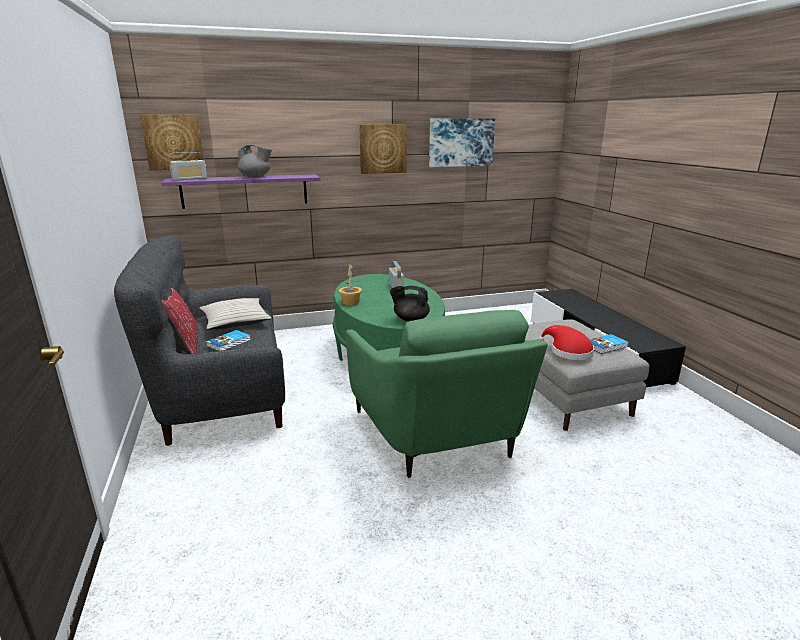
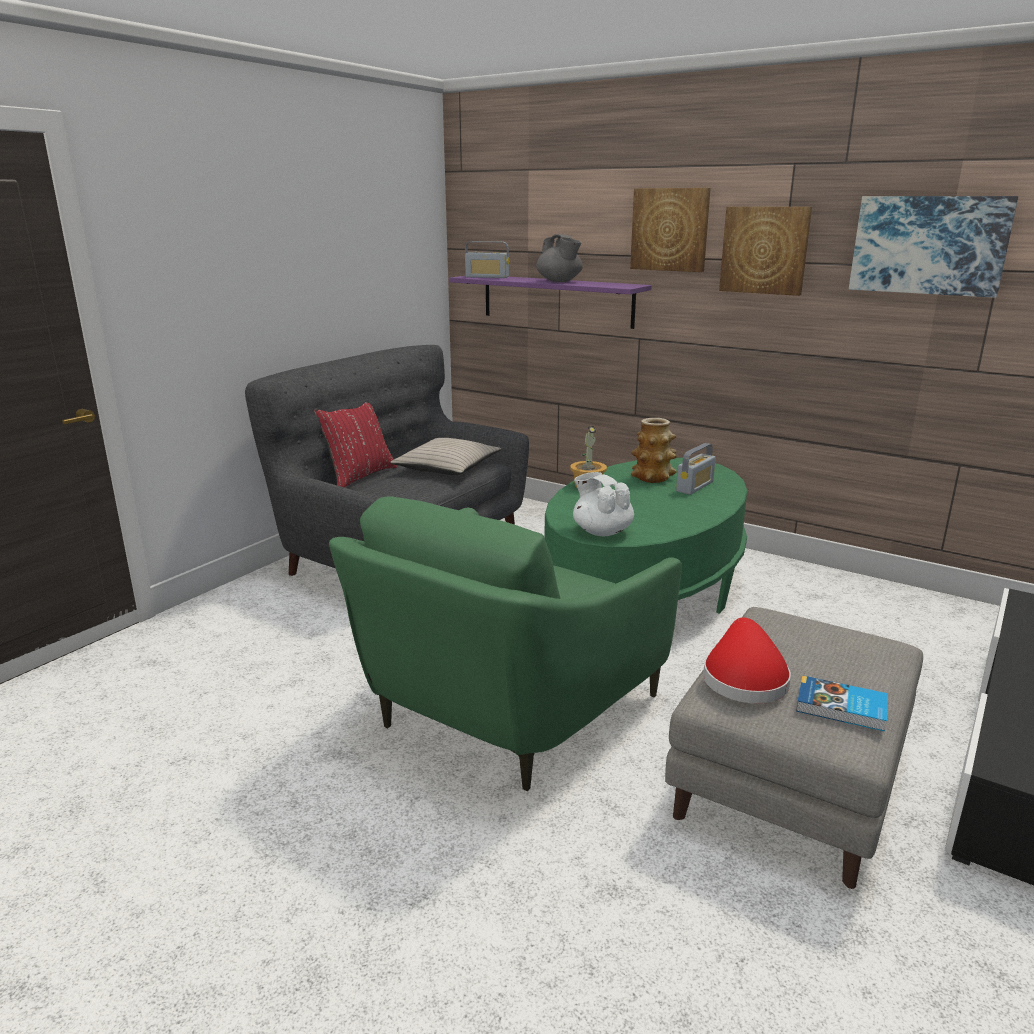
camera: 50 degrees right, 0 degrees up
(173, 142) = (487, 228): picture -> picture (670, 229)
(229, 343) = (393, 485): book -> none
(369, 288) = (653, 478): none -> vase
(410, 319) = (601, 531): black teapot -> white teapot

